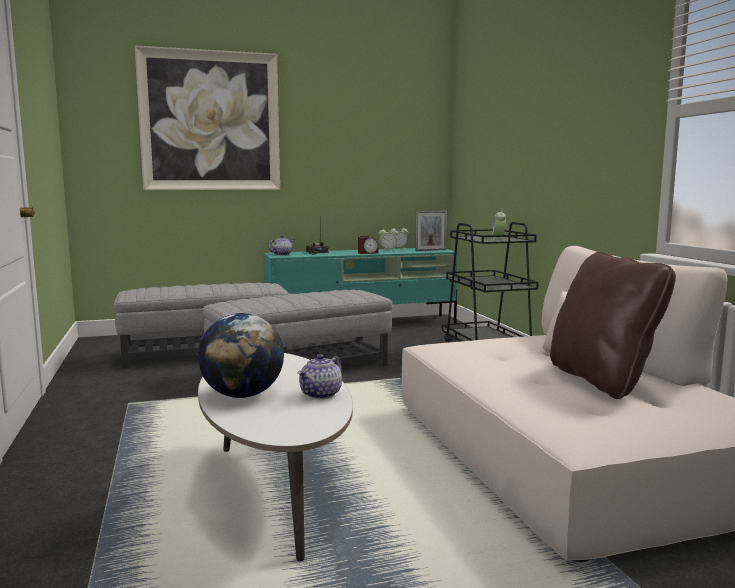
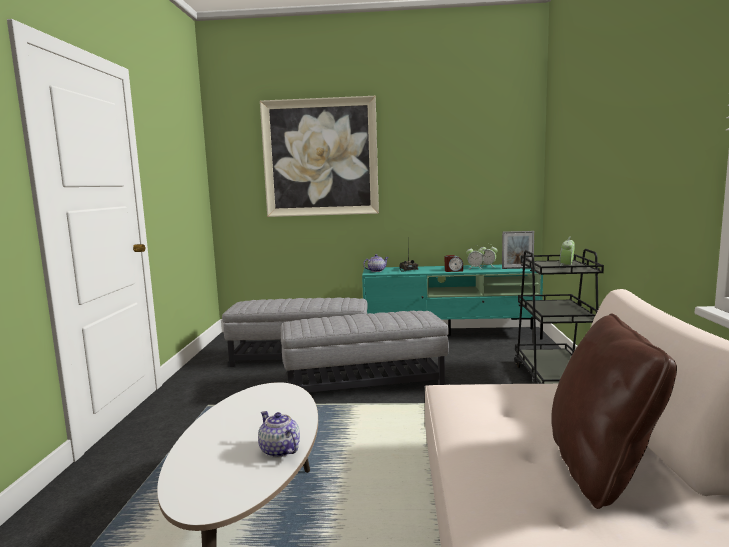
camera: 20 degrees right, 0 degrees up
(243, 395) = (214, 441): globe -> none
(321, 394) = (279, 451): teapot -> teapot turned 90 degrees clockwise

